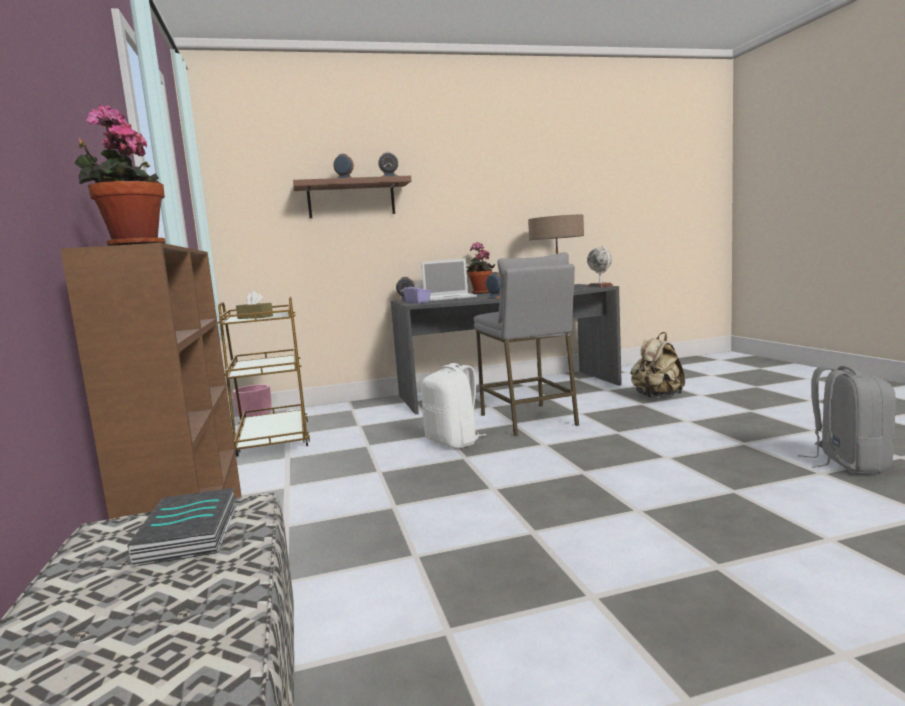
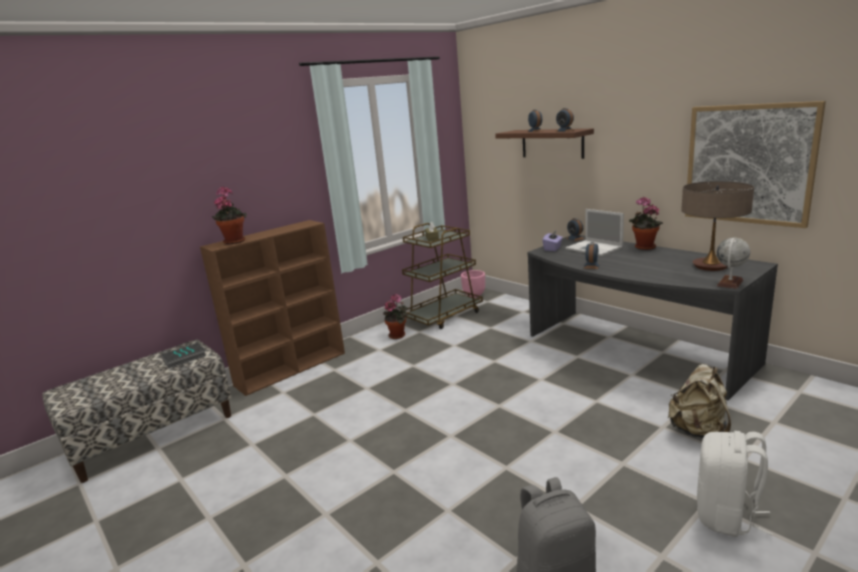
camera: 65 degrees right, 10 degrees up
(269, 470) = (398, 335): none -> potted plant
(454, 442) = (480, 370): white backpack -> white backpack (726, 516)
(528, 420) = (555, 383): grey stool -> none
(547, 207) = (748, 164): none -> picture

